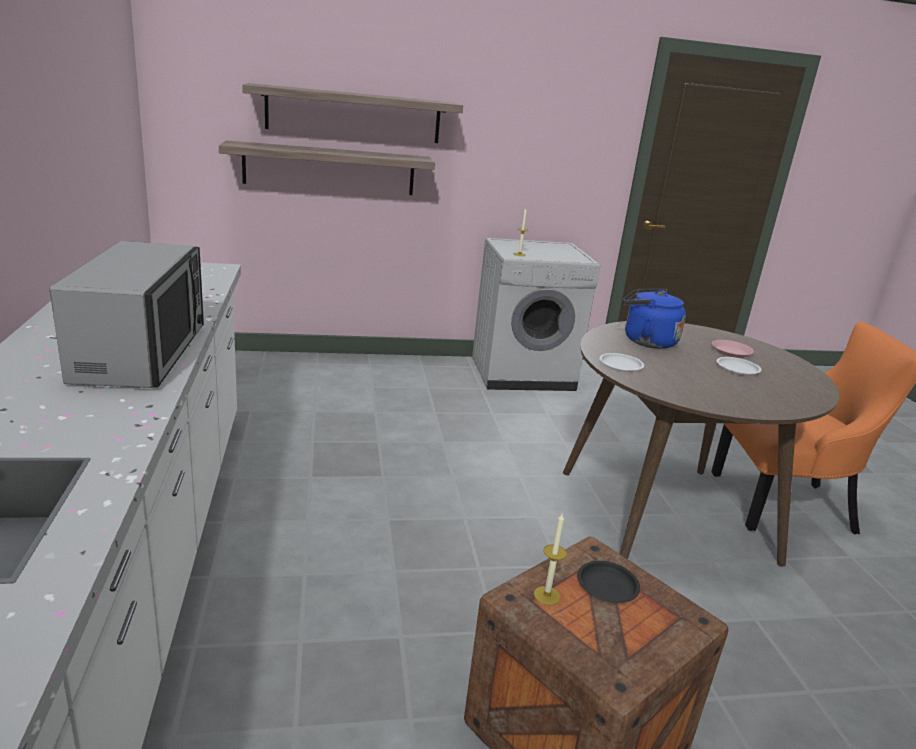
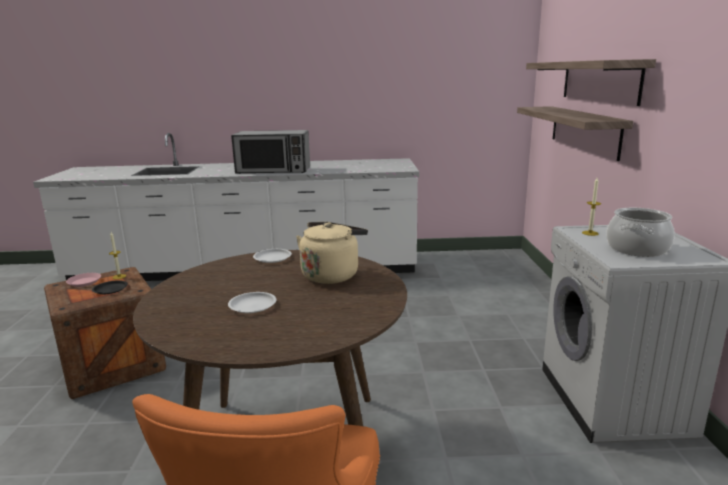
camera: 100 degrees right, 5 degrees down
(554, 252) = (637, 249): none -> cooking pot
(646, 341) = (332, 275): blue kettle -> beige kettle
(731, 352) = (302, 313): pink plate -> pink plate (84, 282)

